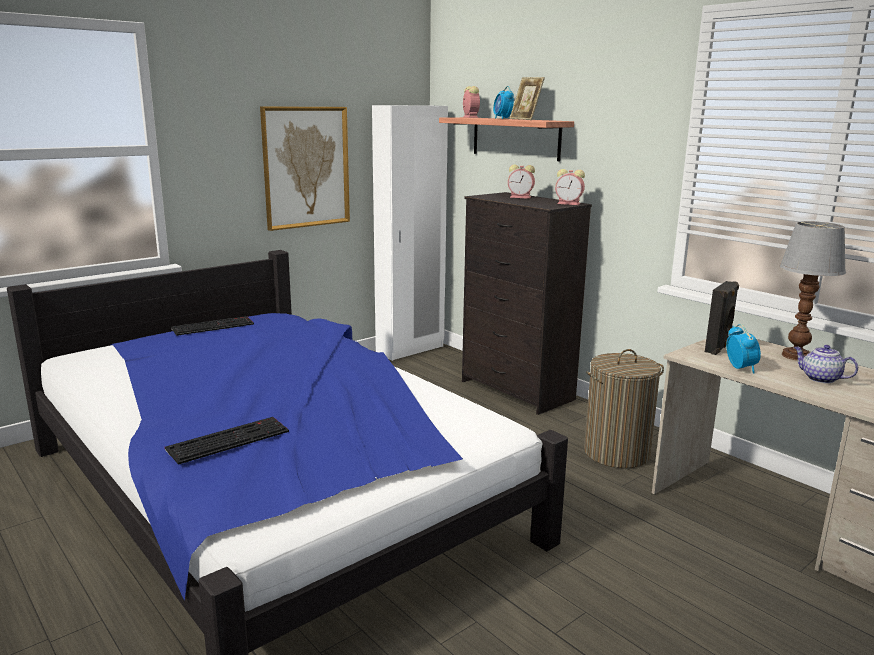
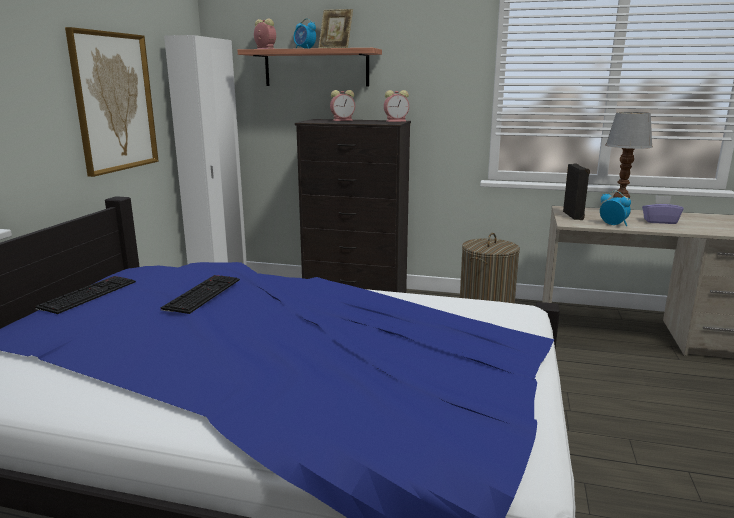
camera: 35 degrees left, 0 degrees up
(229, 439) = (347, 394): keyboard -> keyboard (202, 293)
(820, 378) = (659, 221): teapot -> purple tissue box

